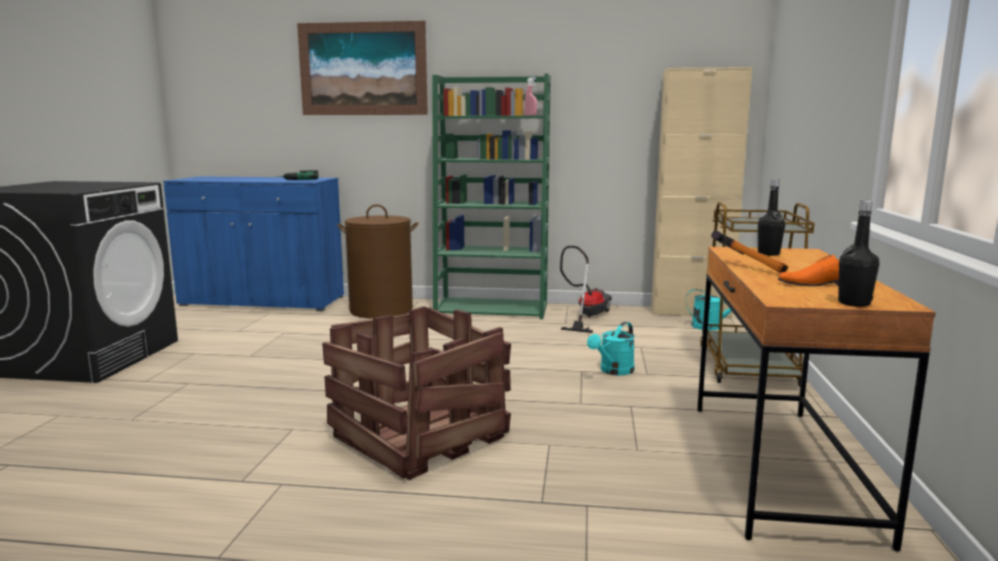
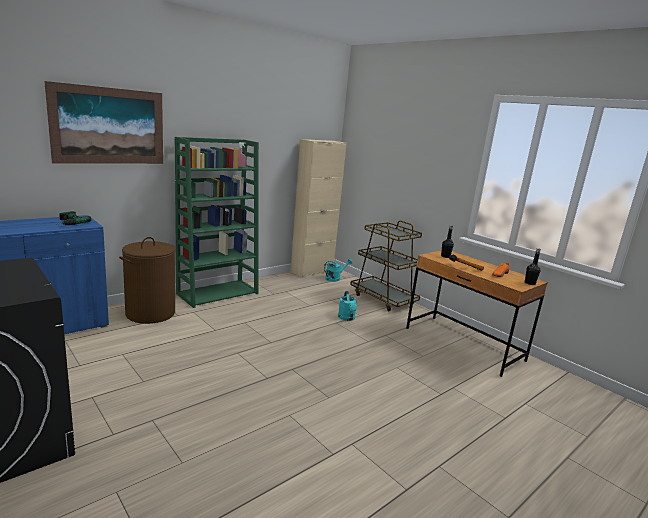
camera: 50 degrees left, 5 degrees up
(417, 437) = (349, 389): crate -> none
(586, 316) = (275, 286): vacuum cleaner -> none

